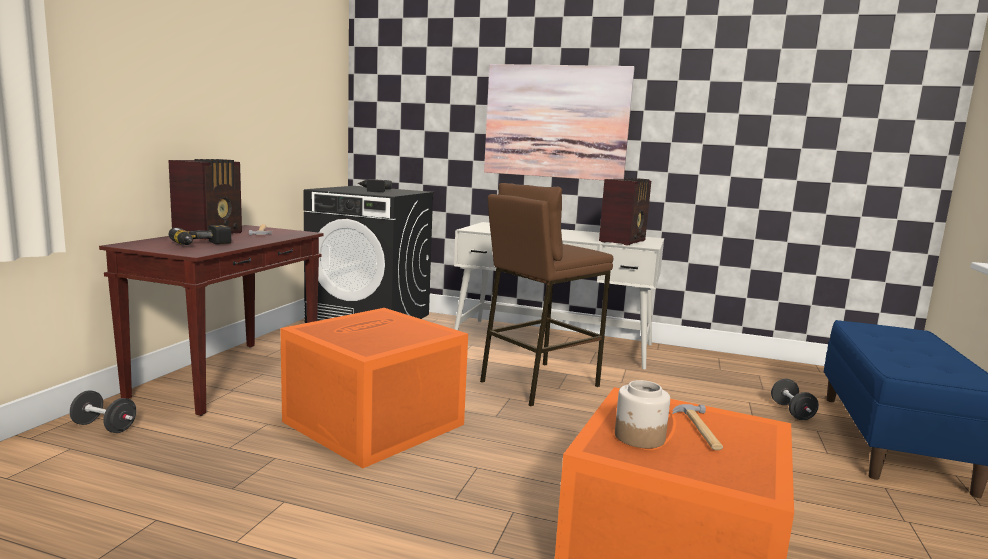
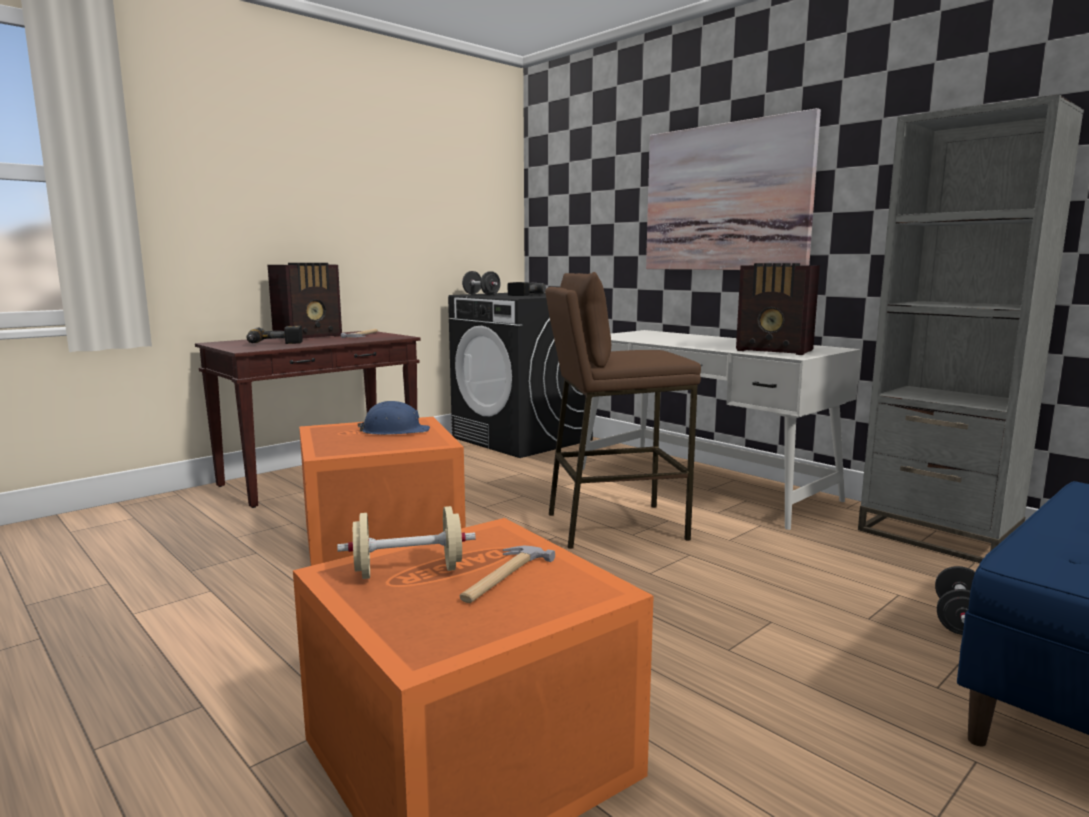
camera: 30 degrees right, 0 degrees up
(104, 427) = (176, 505): black dumbbell -> black dumbbell (481, 294)
(382, 324) = (395, 431): none -> blue hard hat
(624, 241) = (775, 351): radio -> radio turned 60 degrees clockwise
(639, 437) = (409, 571): jar -> beige dumbbell
(724, 361) = (937, 536): none -> grey bookcase

